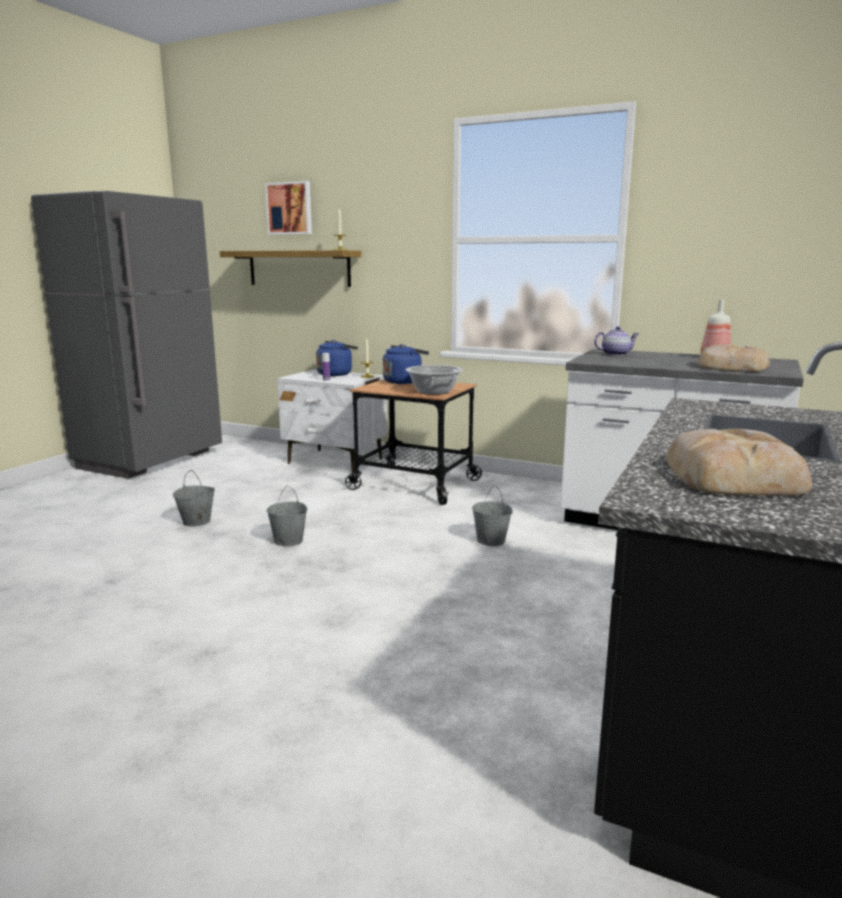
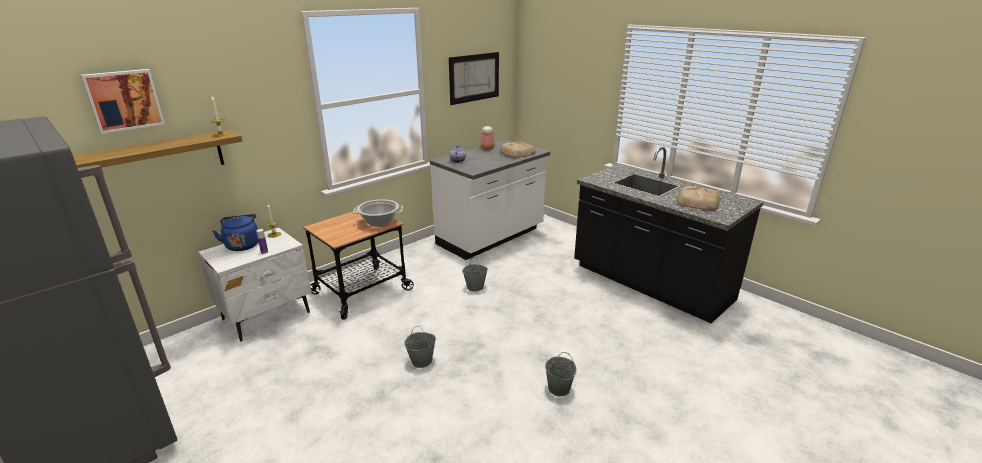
camera: 70 degrees left, 10 degrees up
(196, 522) = (343, 407): grey bucket -> grey bucket (559, 389)
(404, 381) = (330, 225): blue kettle -> none
(752, 228) = (474, 77): none -> picture

